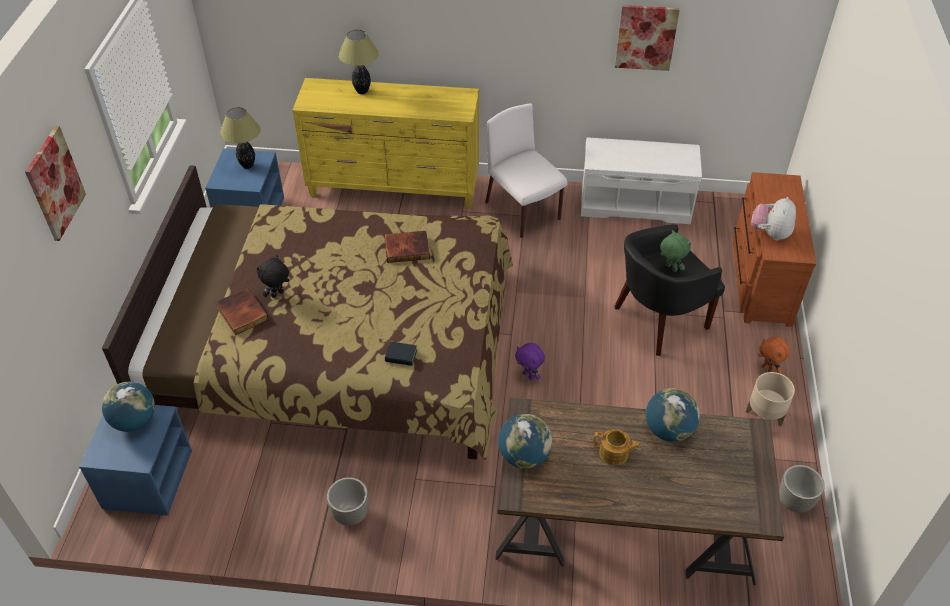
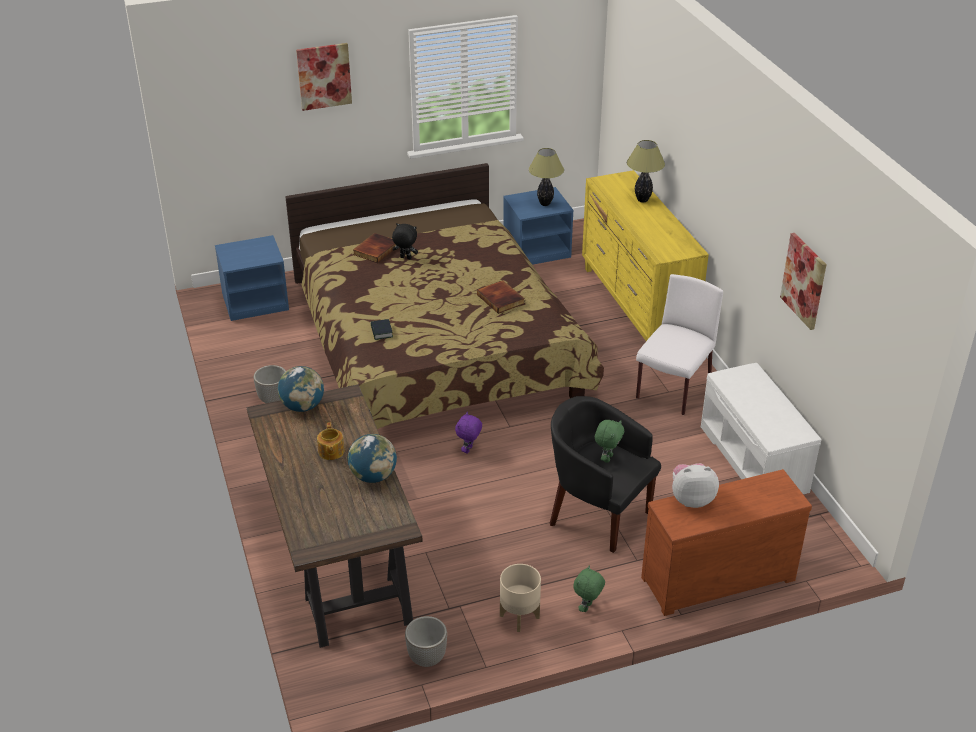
camera: 65 degrees right, 10 degrees down
(134, 421) = (261, 250): globe -> none
(768, 369) = (587, 607): orange plush toy -> green plush toy

